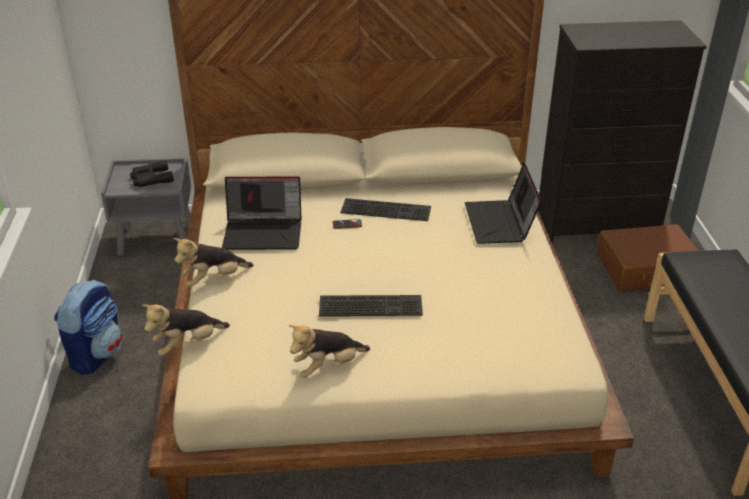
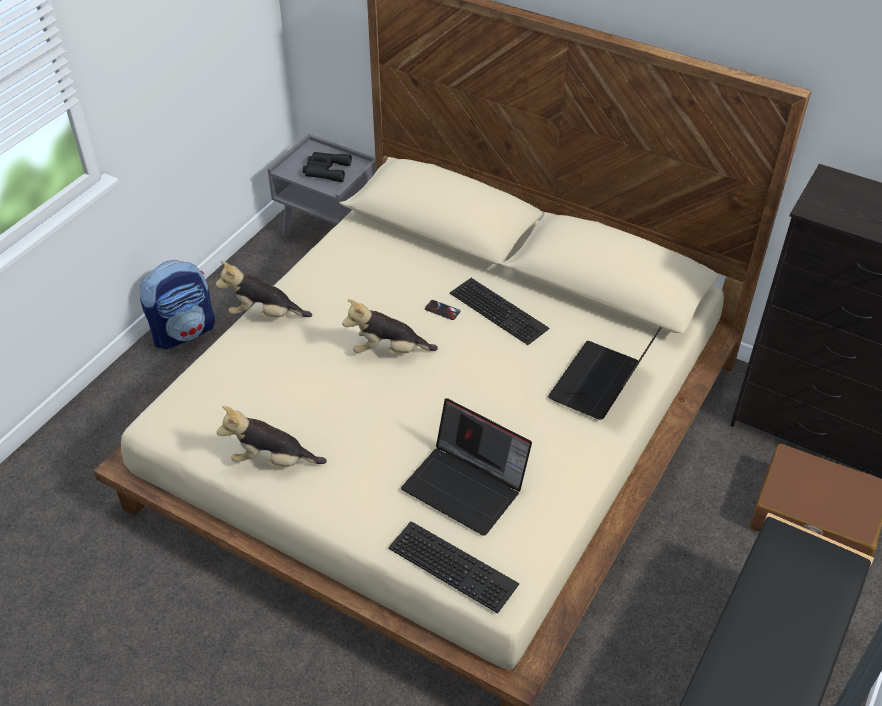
camera: 35 degrees right, 10 degrees up
(187, 344) = (182, 373): plush toy -> plush toy (388, 351)
(264, 232) = (355, 283): laptop -> laptop (466, 486)
(371, 304) = (373, 415): keyboard -> keyboard (455, 565)

